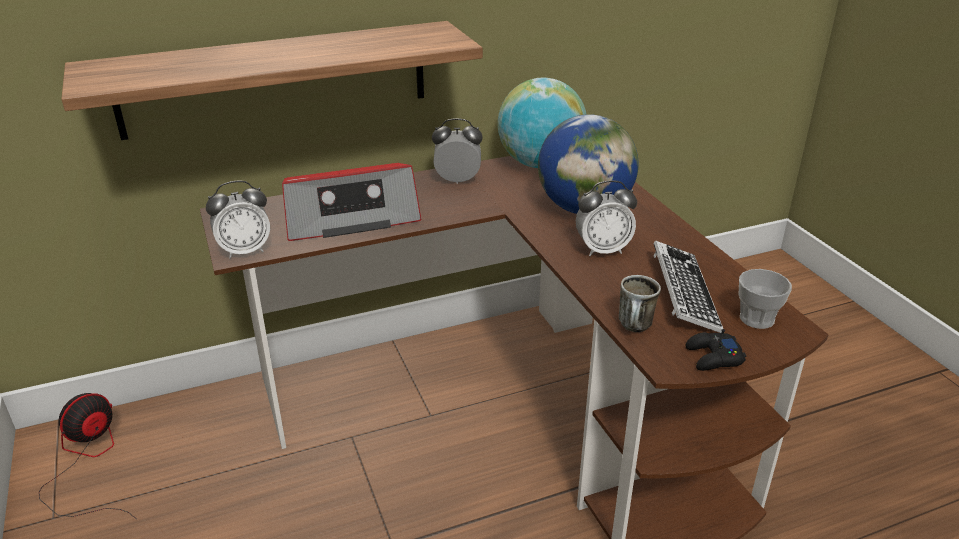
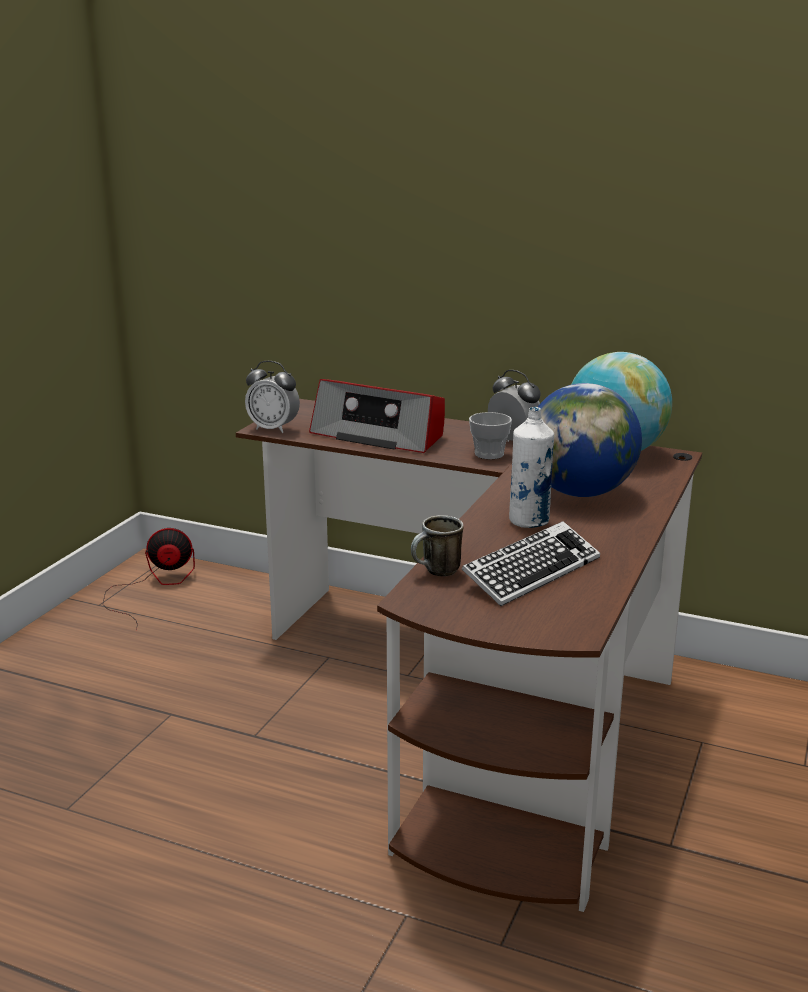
camera: 45 degrees right, 10 degrees down
(275, 79) = (376, 296): shelf -> none
(602, 250) = (529, 521): alarm clock -> white bottle
(713, 357) = (456, 614): black game controller -> none
(756, 319) = (556, 612): cup -> cup (489, 454)

